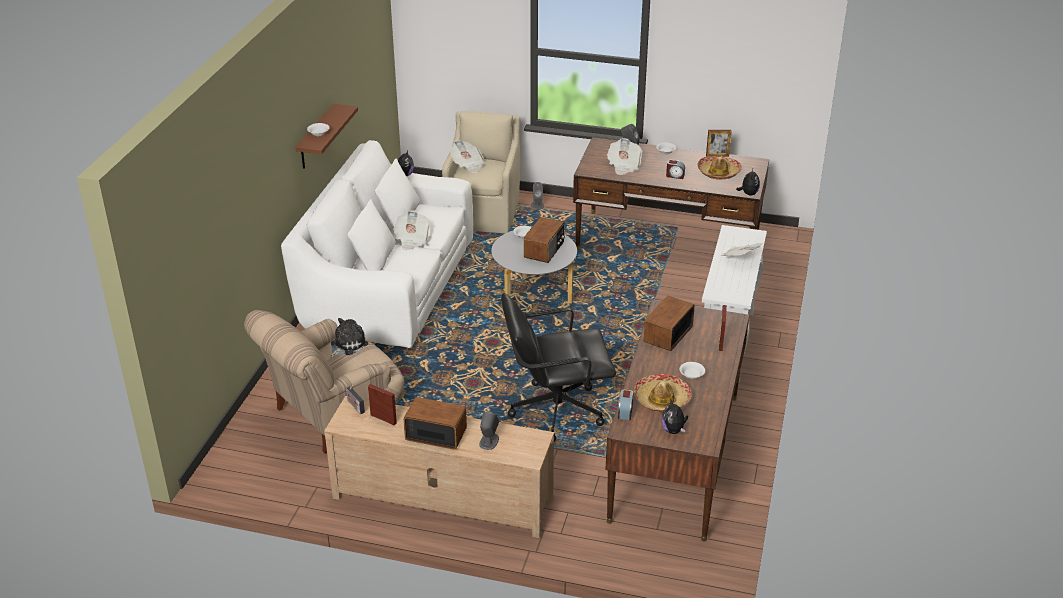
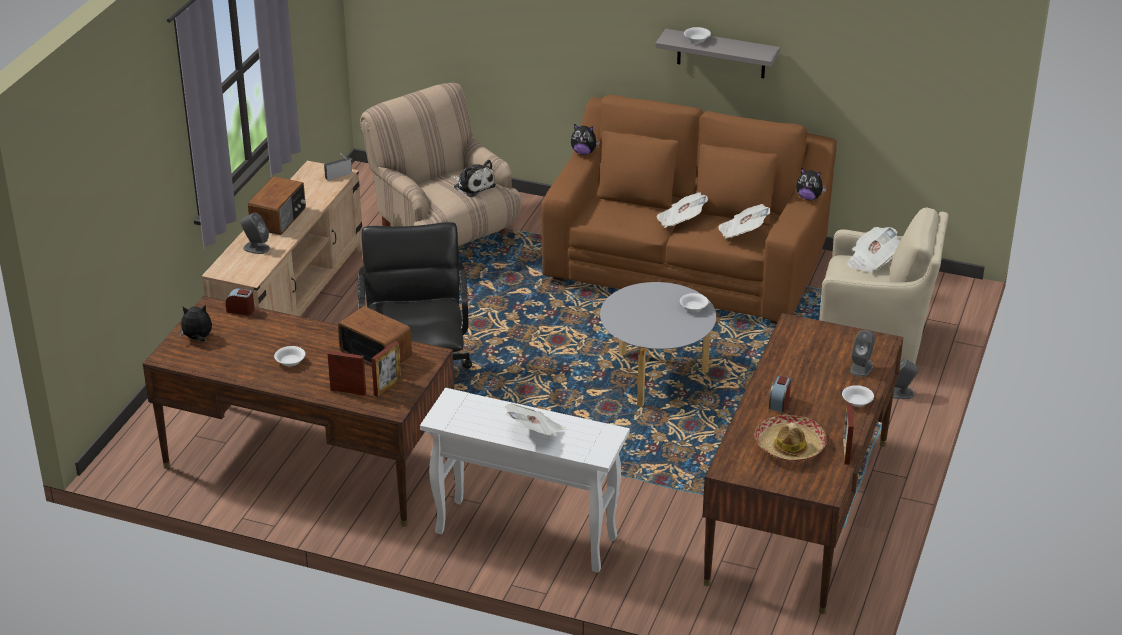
camera: 95 degrees right, 0 degrees up
(316, 138) = (721, 54): brown shelf -> grey shelf
(383, 419) = (313, 190): picture frame -> picture frame (387, 387)
(388, 288) = (685, 268): white sofa -> brown sofa
(545, 250) = (656, 322): radio -> none
(623, 166) = (809, 358): newspaper -> newspaper (742, 232)
(662, 399) = (253, 336): hat -> none
(748, 194) = (721, 467): plush toy -> plush toy (584, 152)

